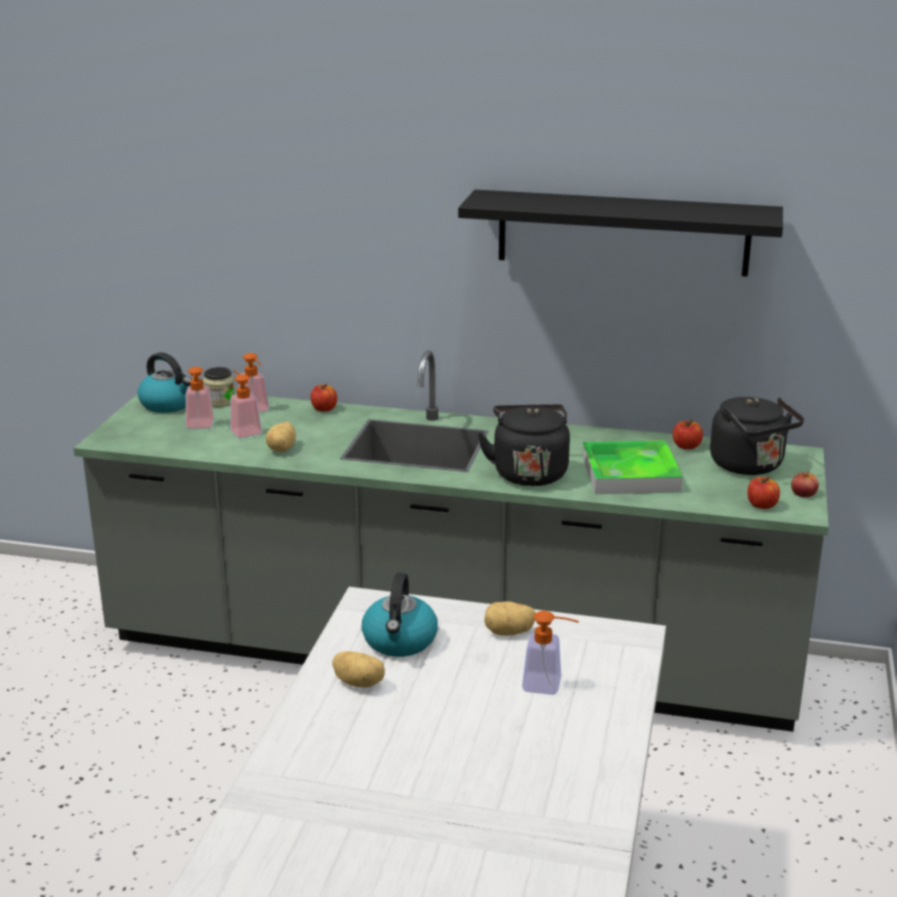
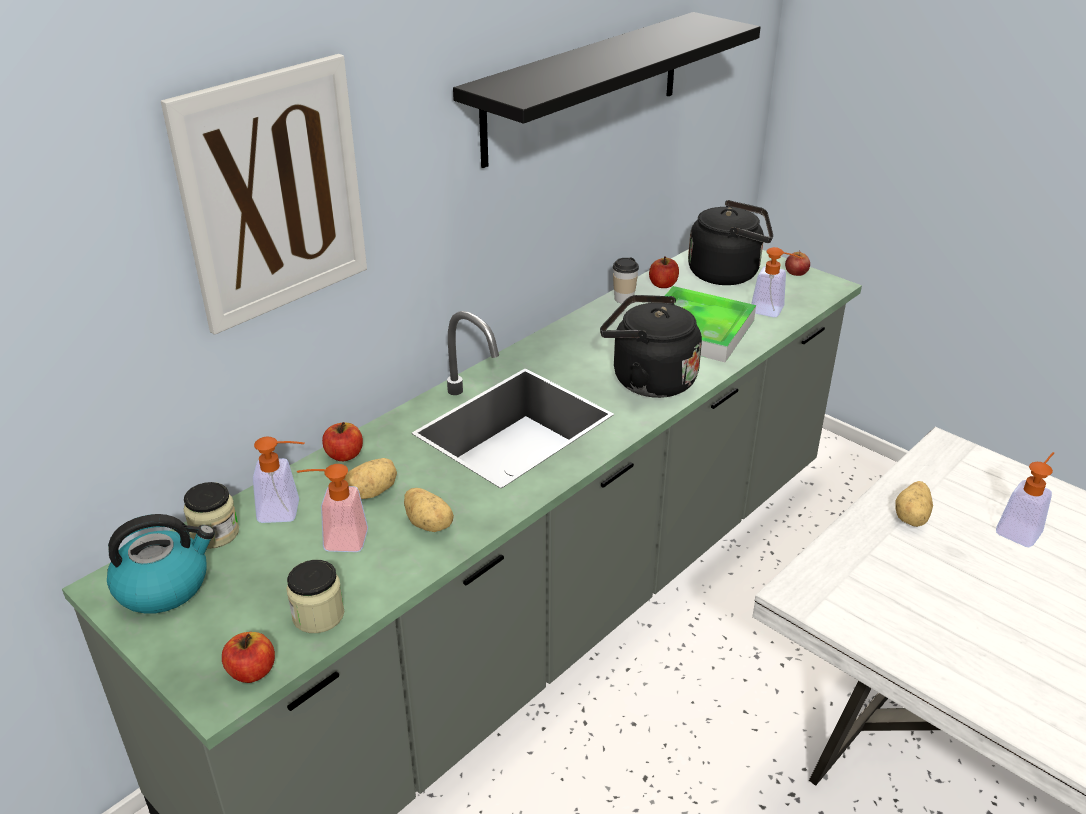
camera: 60 degrees left, 10 degrees up
(178, 444) = (318, 615): none -> jar
(199, 426) = (280, 577): soap dispenser -> soap dispenser (773, 311)
(318, 212) = (273, 193): none -> picture
(359, 683) = (977, 657): potato -> potato (370, 492)
(400, 641) = (899, 596): kettle -> none
(639, 438) = (624, 299): none -> cup
(761, 505) = (805, 296): apple -> apple (252, 672)

